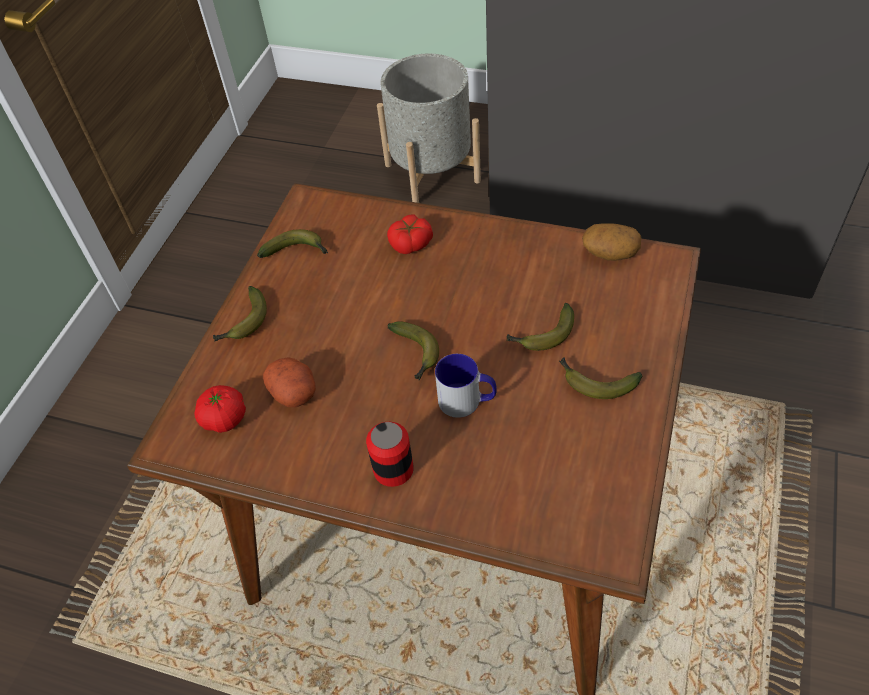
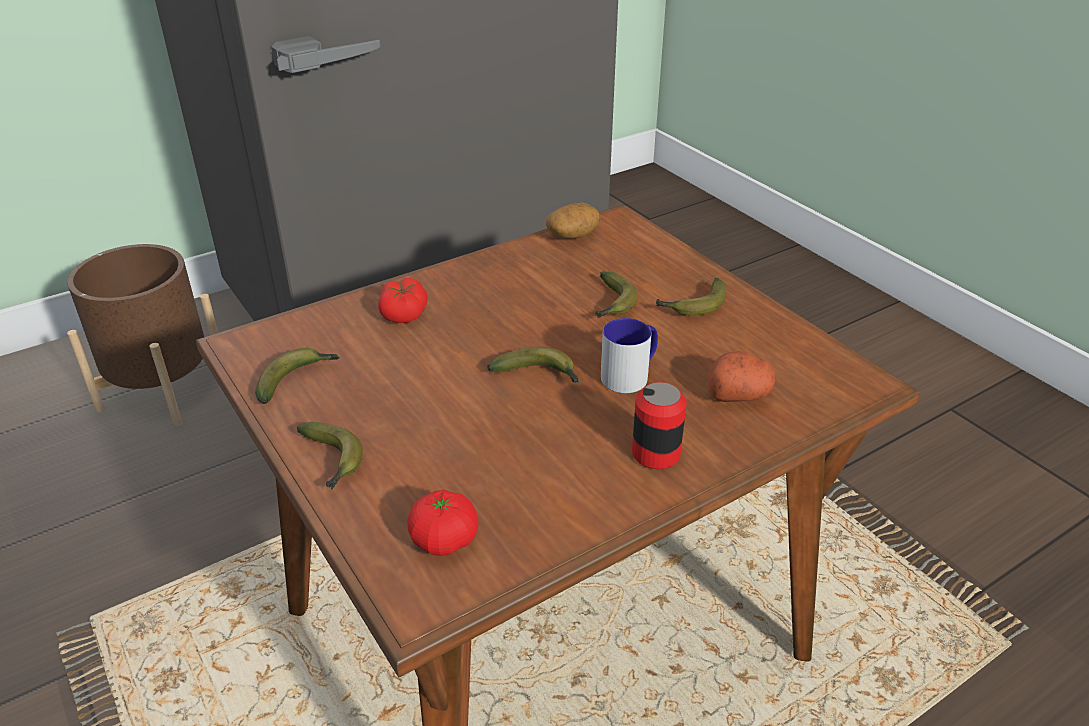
camera: 55 degrees left, 15 degrees down
(294, 393) = (480, 471): potato -> potato (739, 394)
(432, 173) = (163, 390): grey planter -> brown planter

